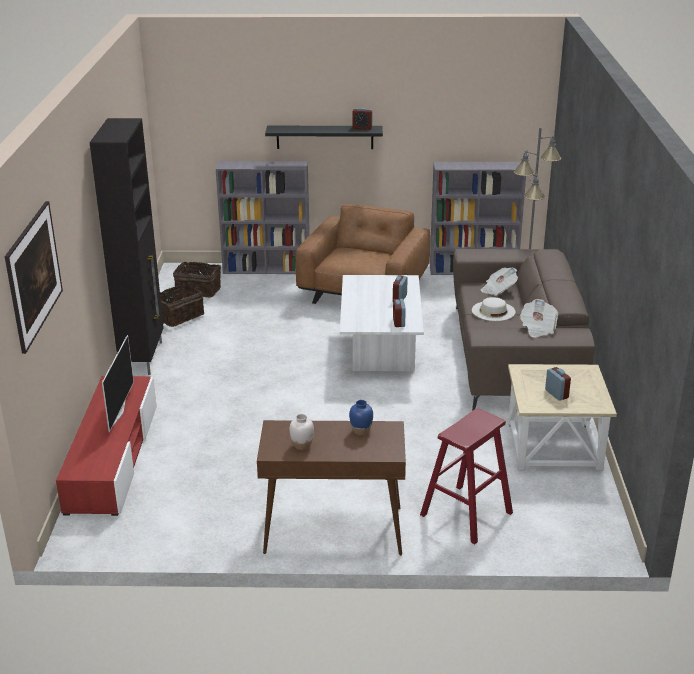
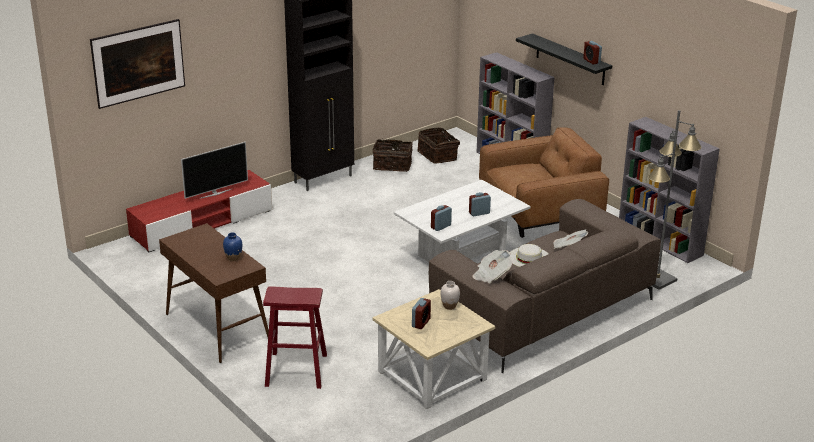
camera: 50 degrees right, 0 degrees up
(302, 446) = (192, 246): white vase -> white vase (449, 306)

